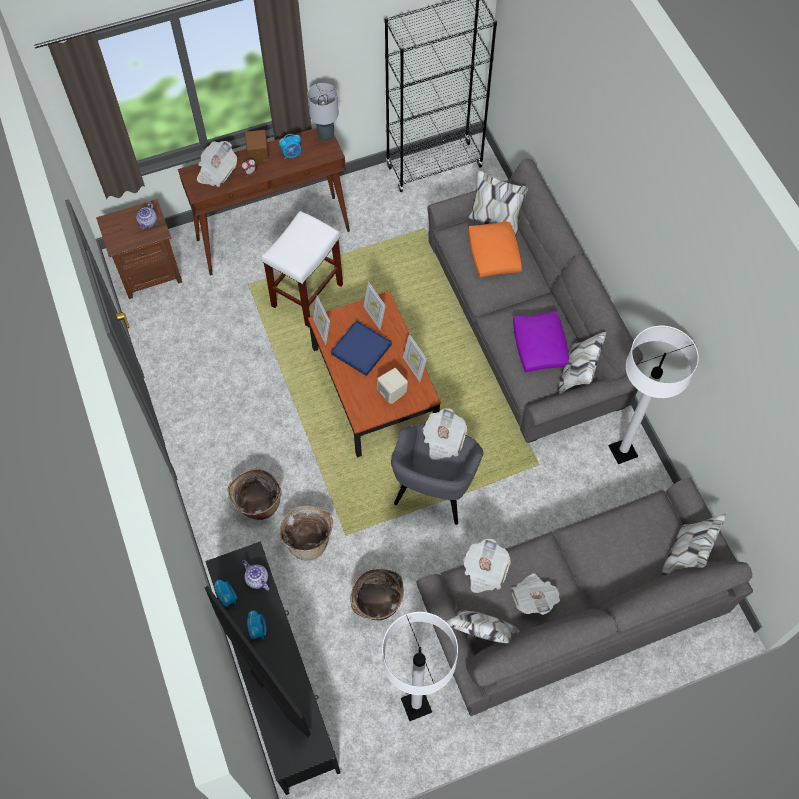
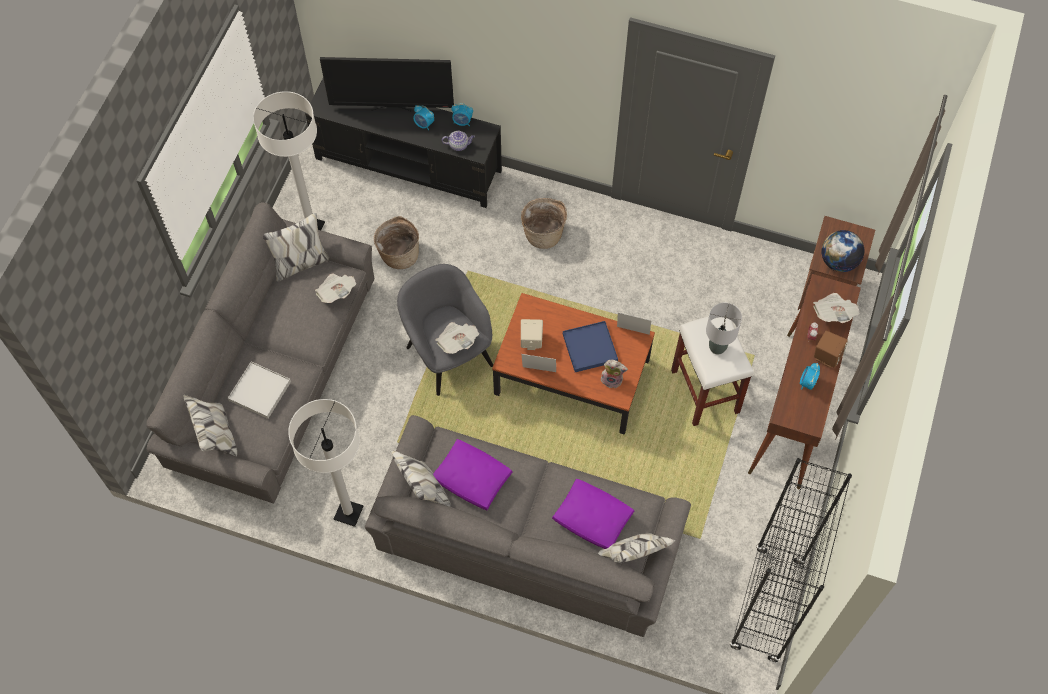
camera: 130 degrees right, 0 degrees up
(148, 223) = (838, 261): teapot -> globe
(309, 540) = (486, 246): basket -> none
(326, 135) = (808, 425): grey table lamp -> grey table lamp (717, 348)
(374, 316) = (612, 379): picture frame -> plush toy
(494, 255) = (592, 518): orange pillow -> purple pillow
(533, 597) = (288, 307): newspaper -> none
(623, 551) = (259, 391): none -> white tray

